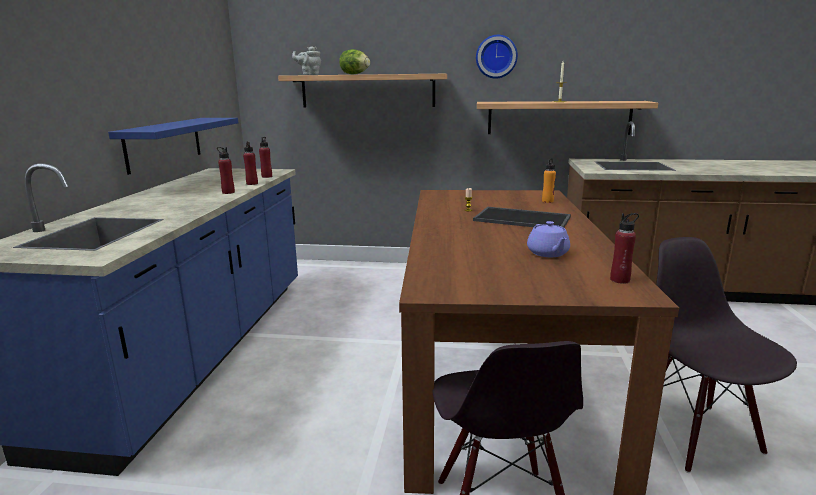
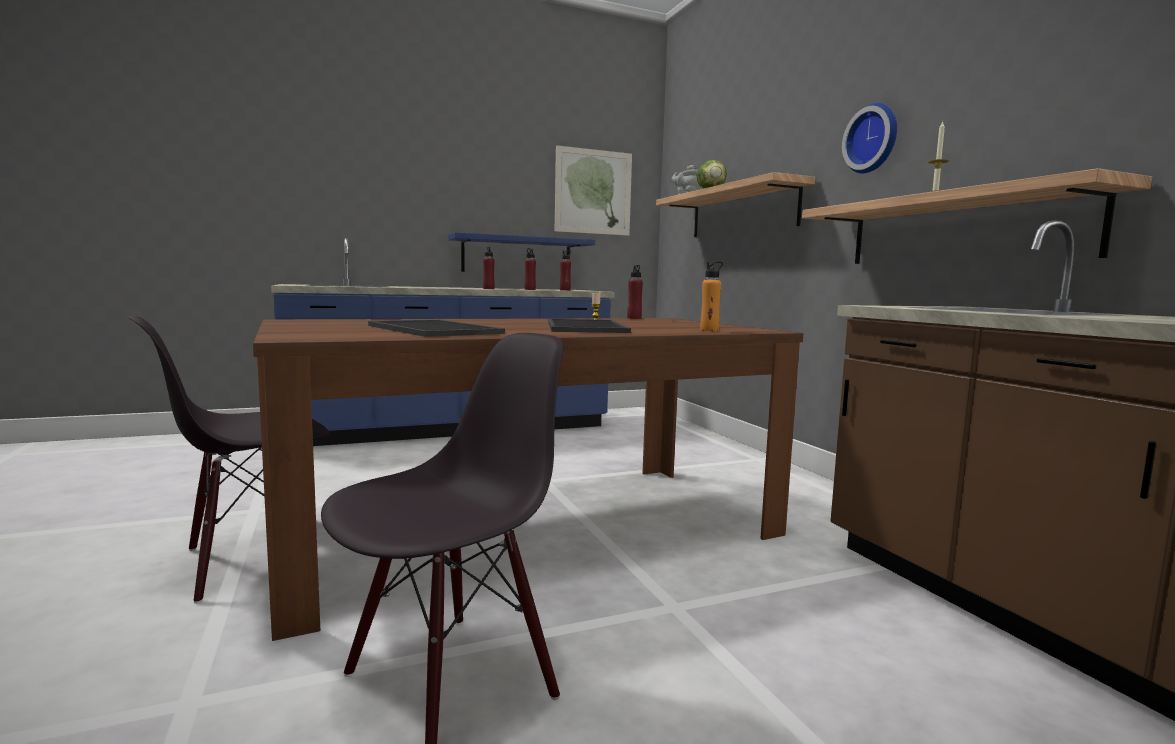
camera: 60 degrees right, 10 degrees down
(200, 63) = (593, 192): none -> picture
(548, 253) = (436, 329): purple teapot -> tray
(620, 280) = (347, 336): red bottle -> red bottle (634, 318)

